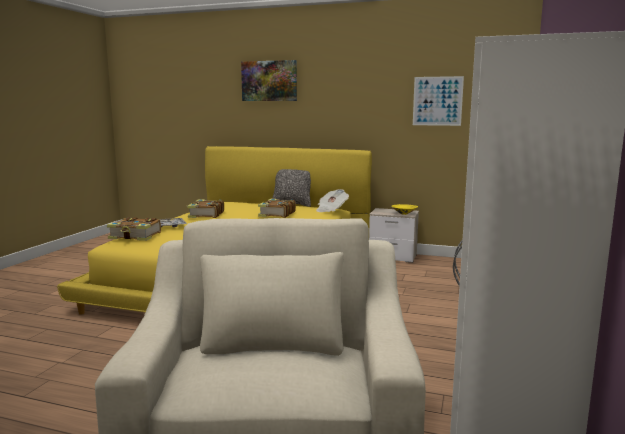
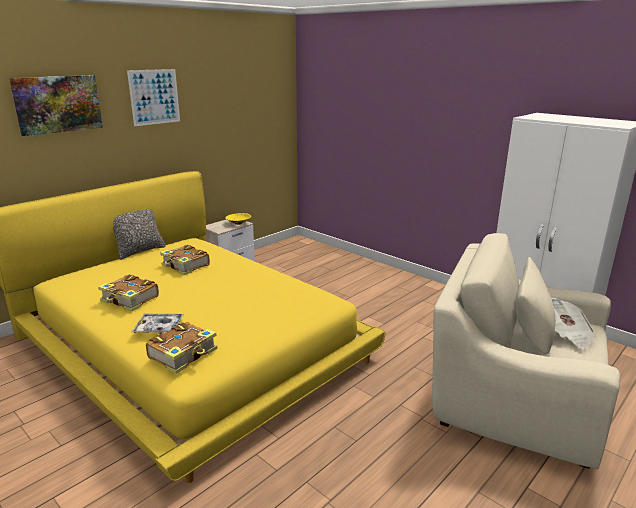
camera: 65 degrees left, 10 degrees up
(331, 210) = (200, 242): newspaper -> newspaper (567, 335)
(437, 101) = (237, 113): picture -> picture (154, 97)

